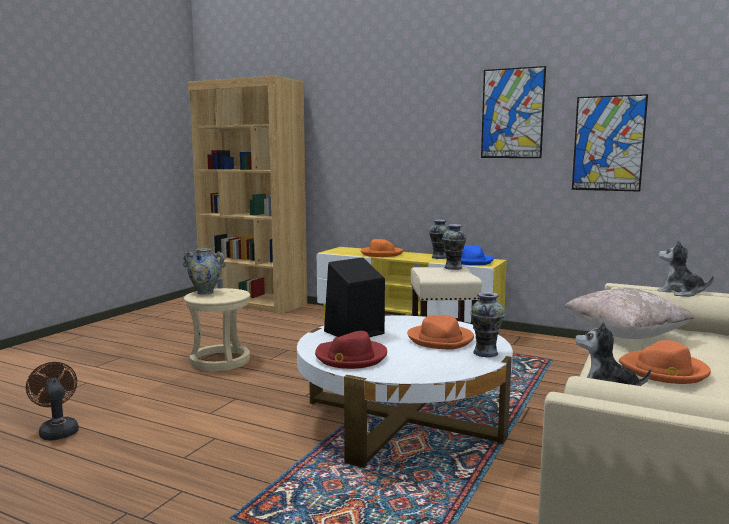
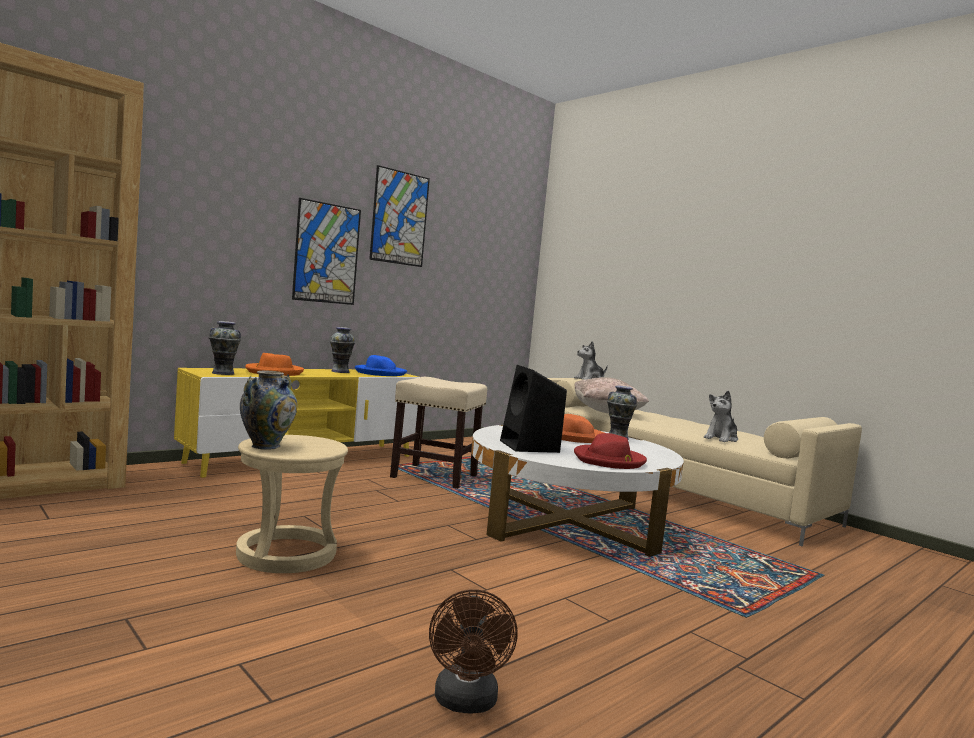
camera: 70 degrees left, 5 degrees down
(57, 430) = (466, 703): brown fan -> brown fan turned 75 degrees counterclockwise
(453, 268) = (428, 378): vase -> vase (223, 373)
(608, 143) = (467, 260): picture -> picture (326, 253)
(664, 370) = (686, 424): orange hat -> none

